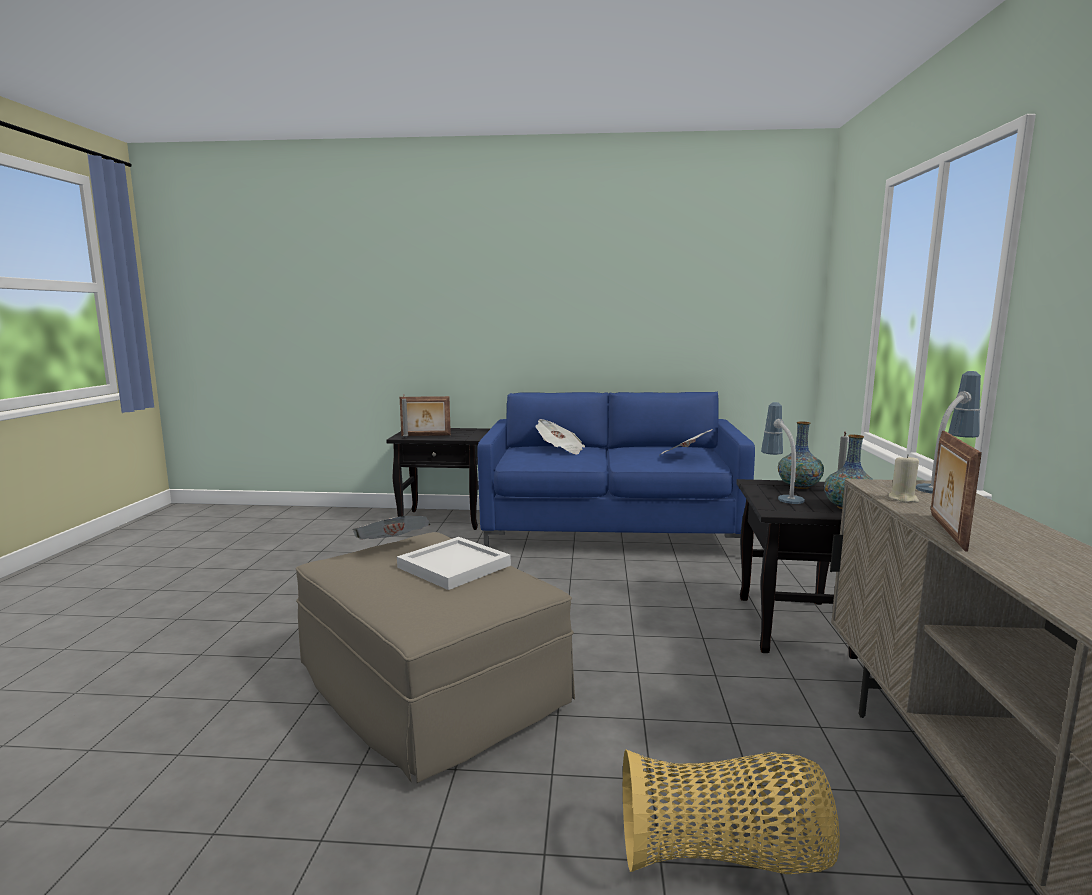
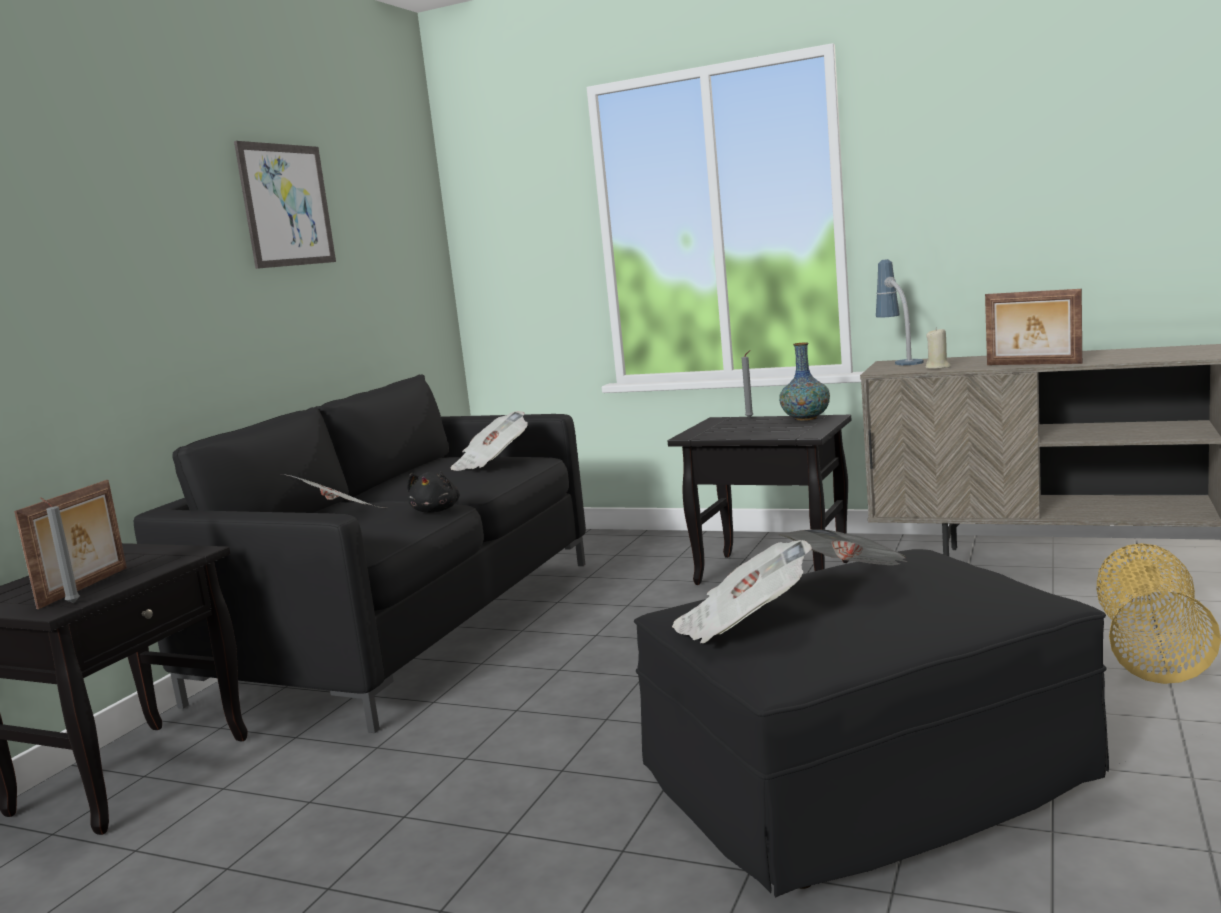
camera: 70 degrees left, 0 degrees up
(430, 688) = (864, 782): beige ottoman -> black ottoman
(456, 566) = (850, 581): white tray -> newspaper
(580, 464) = (436, 511): none -> black plush toy
(610, 533) = (409, 630): blue sofa -> black sofa
(648, 276) = (286, 205): none -> picture
(780, 495) = (750, 431): table lamp -> none
(799, 486) = (720, 425): vase -> none

